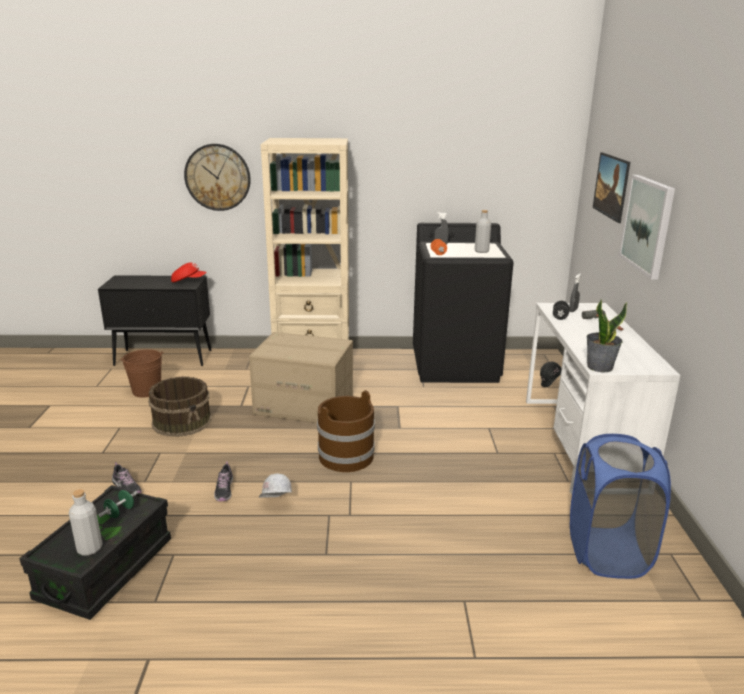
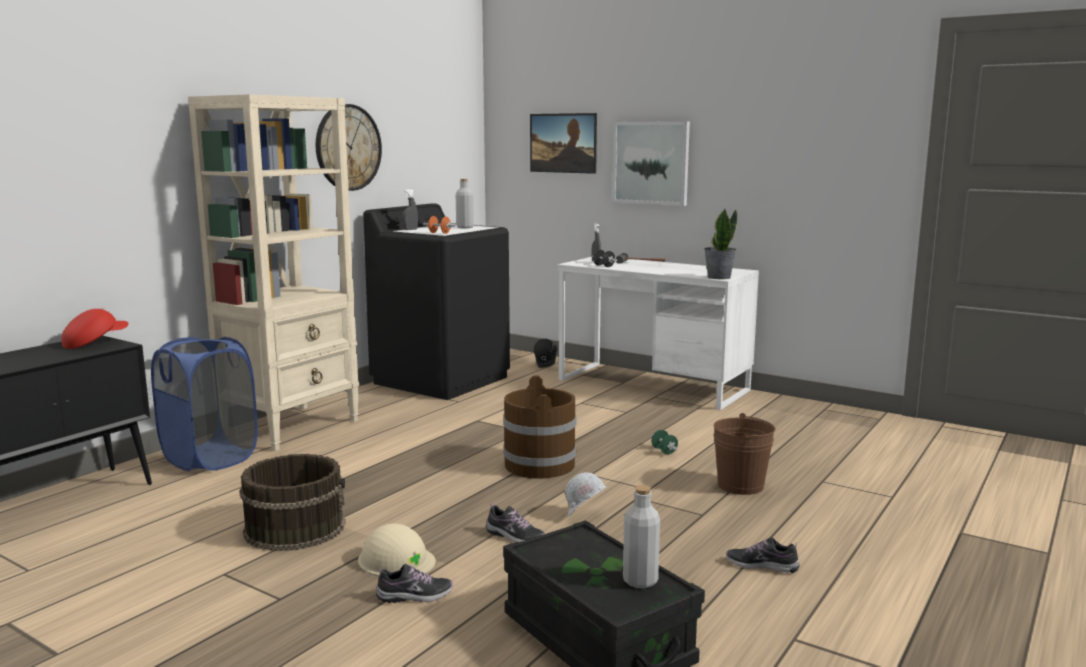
camera: 55 degrees left, 10 degrees down
(120, 512) = (576, 552): green dumbbell -> green dumbbell (664, 451)
(146, 391) = (143, 534): brown bucket -> brown bucket (740, 485)
(165, 465) = (396, 560): none -> beige hard hat
(217, 177) = (107, 161): wall clock -> wall clock (348, 147)
(257, 610) = (762, 565): none -> shoe
(304, 405) = (392, 456): cardboard box -> none
(607, 553) = (806, 423): blue laundry basket -> blue laundry basket (210, 458)

